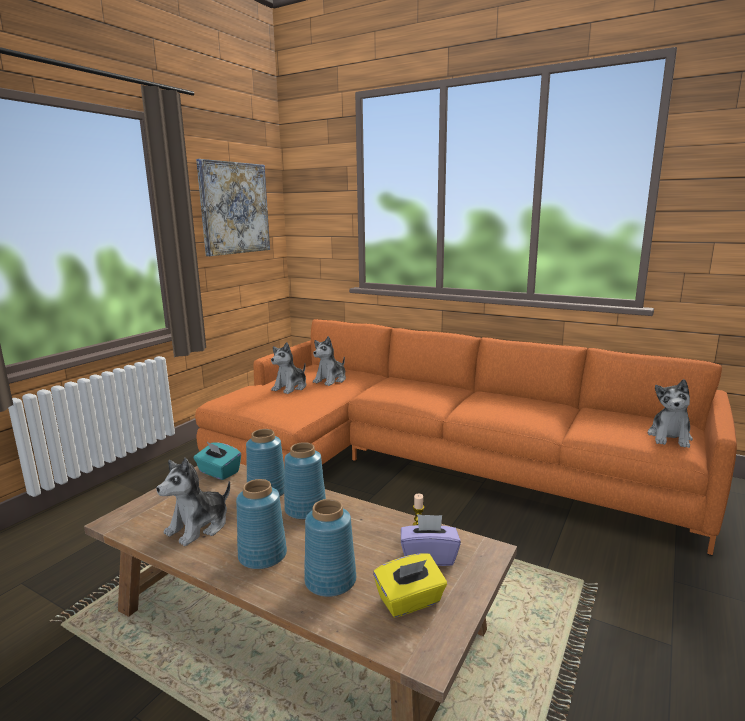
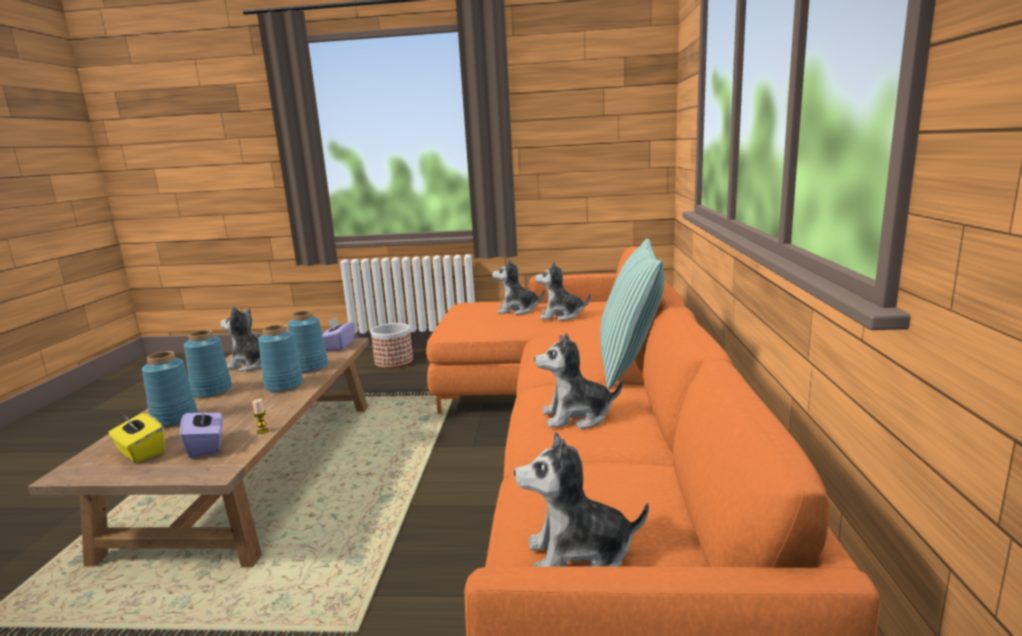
camera: 65 degrees right, 0 degrees up
(128, 498) = (394, 361): none -> planter
(218, 472) = (339, 346): turquoise tissue box -> purple tissue box
(234, 208) = (584, 108): picture -> none
(450, 386) = (629, 364): none -> pillow
(523, 410) = (577, 417): none -> plush toy

